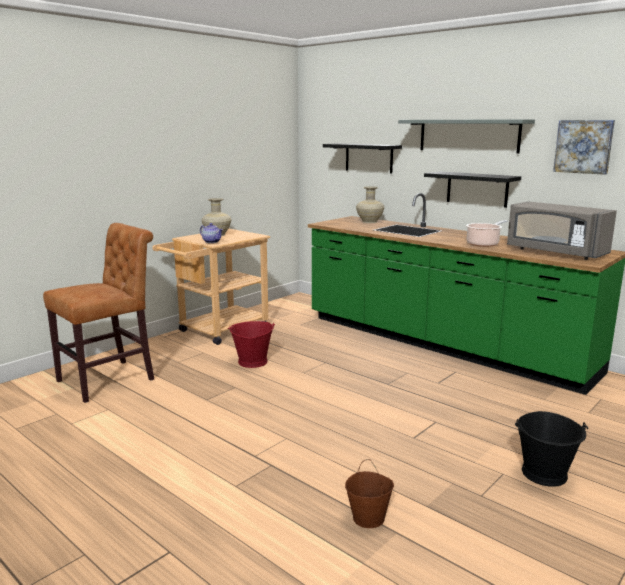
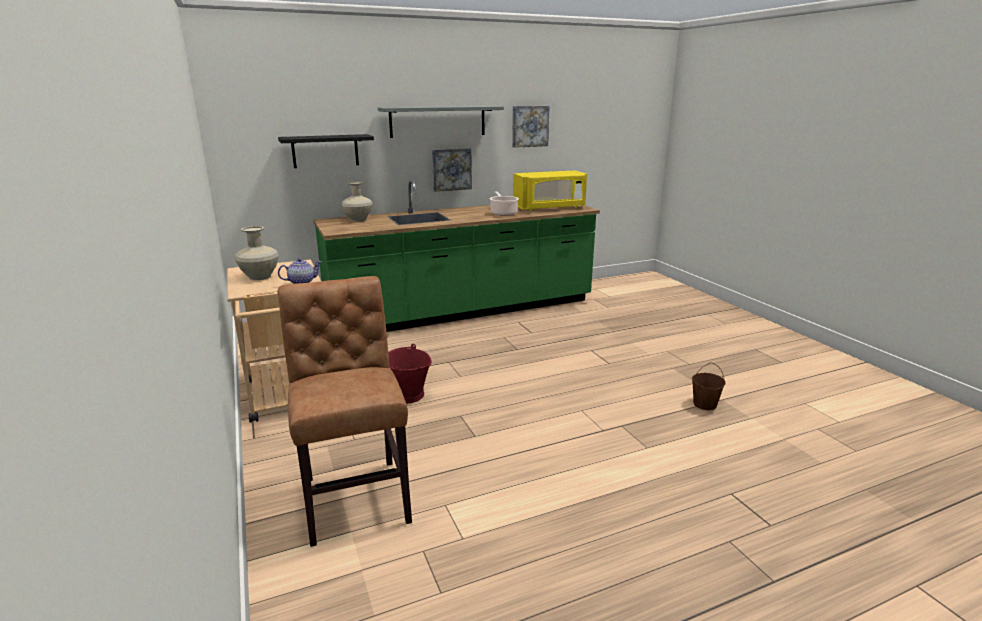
camera: 65 degrees left, 5 degrees up
(477, 189) = (451, 169): black shelf -> picture
(545, 474) = (672, 340): black bucket -> none
(555, 252) = (550, 208): grey microwave -> yellow microwave

